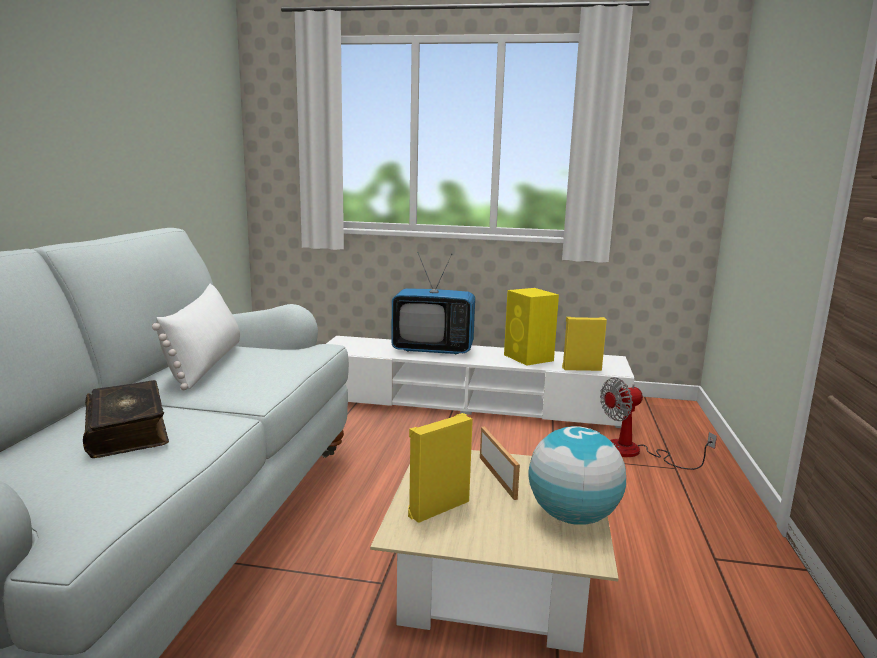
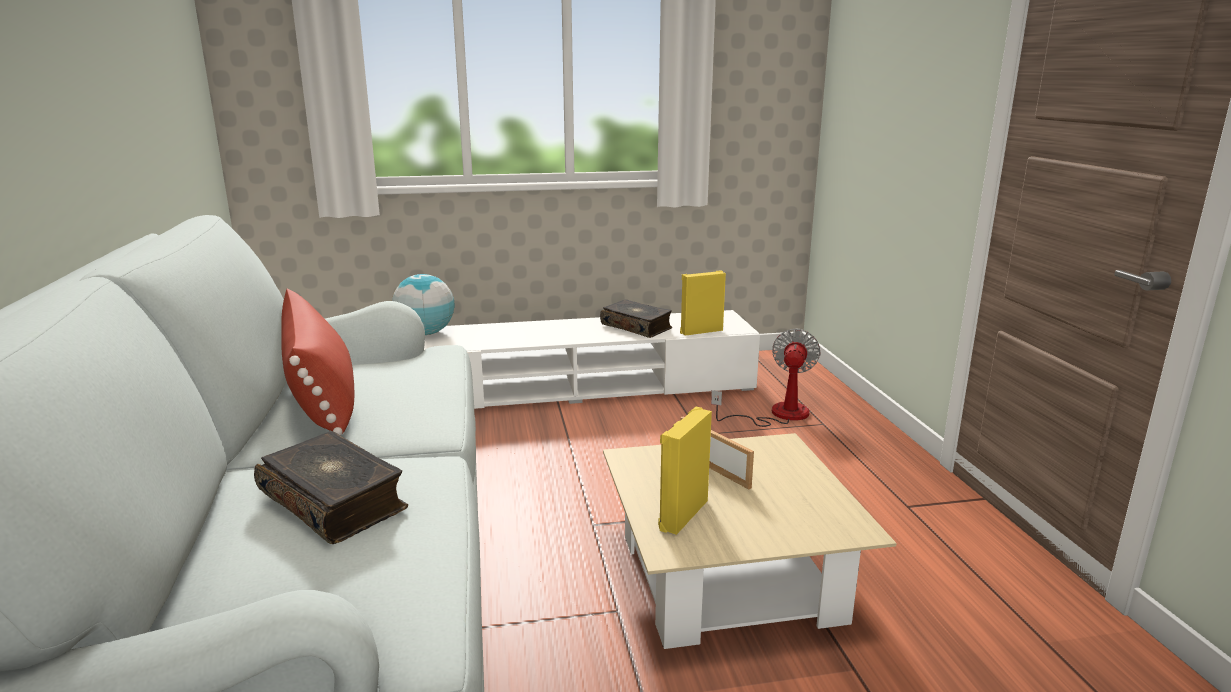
camera: 20 degrees left, 5 degrees up
(206, 364) = (322, 397): white pillow -> red pillow
(433, 349) = (520, 331): television -> none
(529, 358) = (637, 326): yellow speaker -> book
(572, 517) = (815, 494): globe -> globe (425, 333)
(635, 452) = (777, 414): fan -> fan turned 150 degrees clockwise

